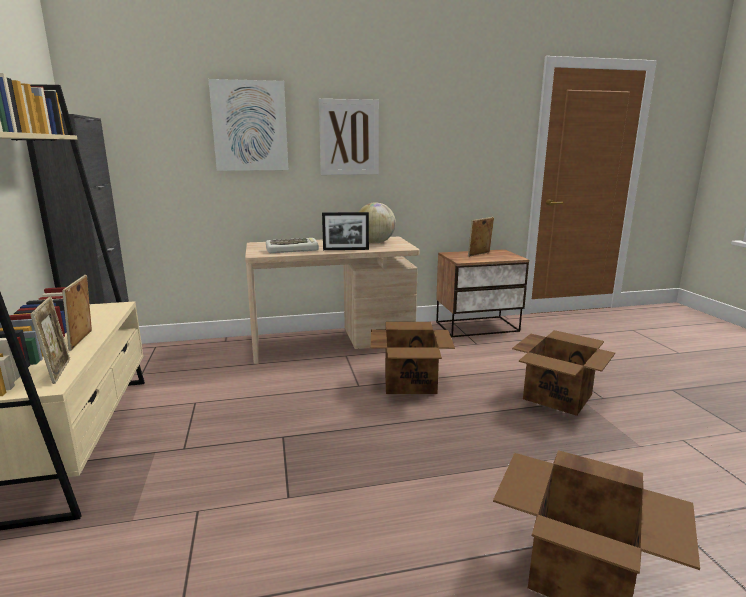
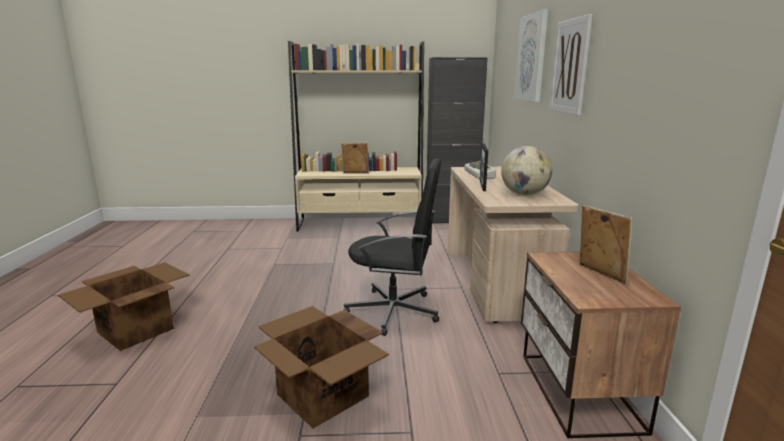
camera: 100 degrees right, 0 degrees up
(58, 371) = (318, 174): picture frame -> none
(410, 382) = (394, 311): cardboard box -> black office chair

